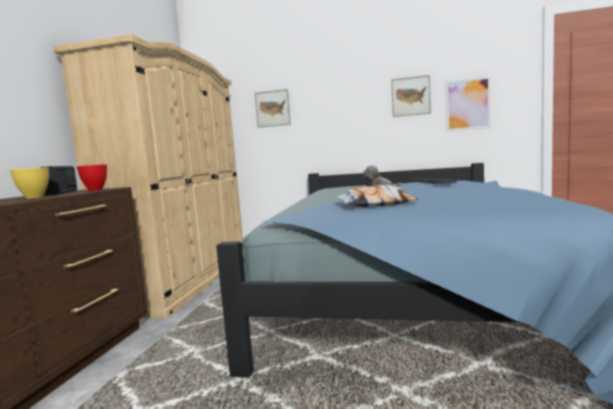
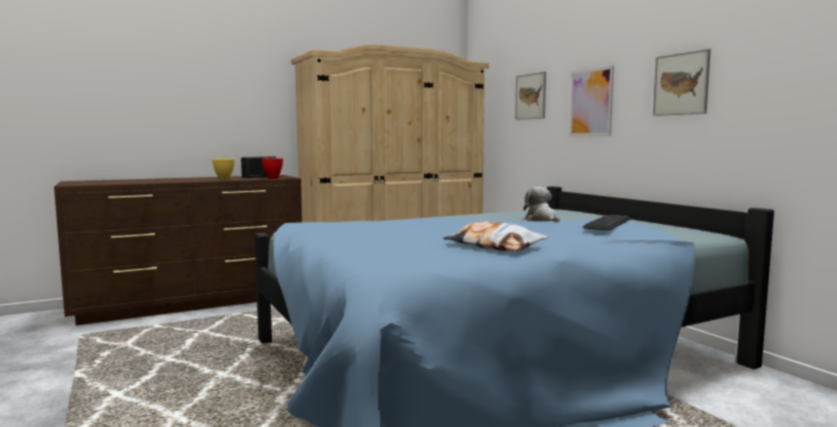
camera: 50 degrees right, 0 degrees up
(375, 204) = (381, 229): pillow -> pillow (494, 246)
(468, 104) = (766, 100): picture -> picture (591, 102)

